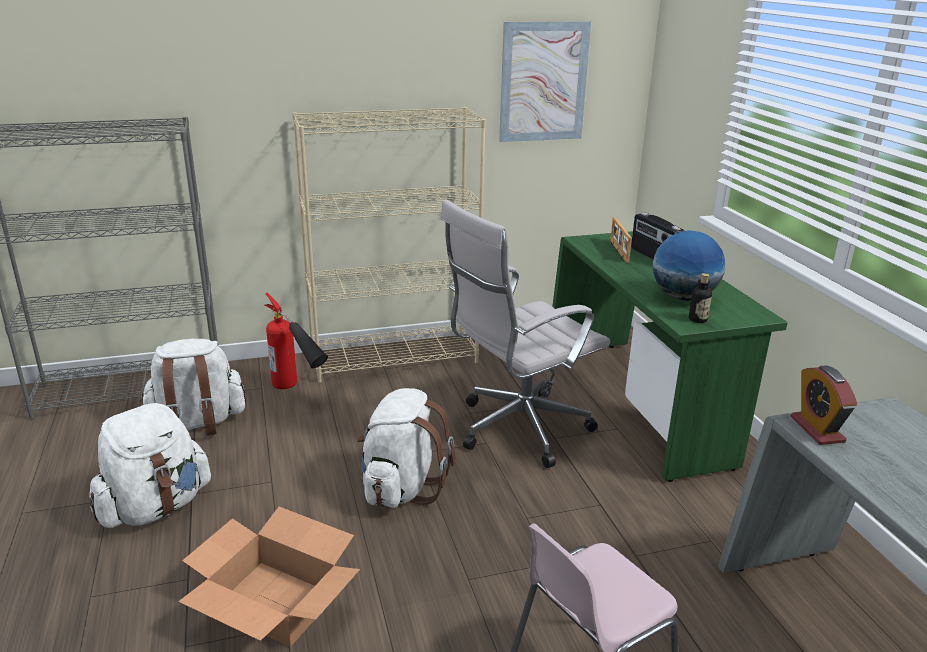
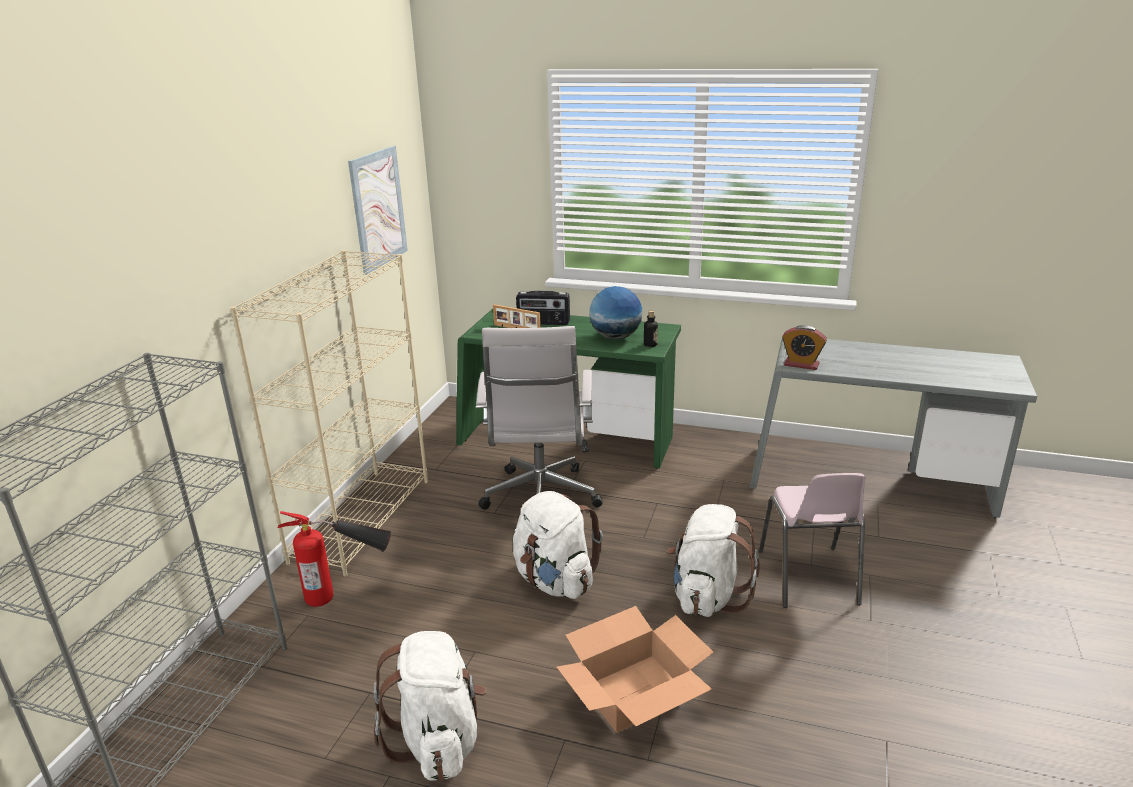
camera: 55 degrees left, 0 degrees up
(197, 423) = (320, 677): white backpack -> white backpack (707, 596)

